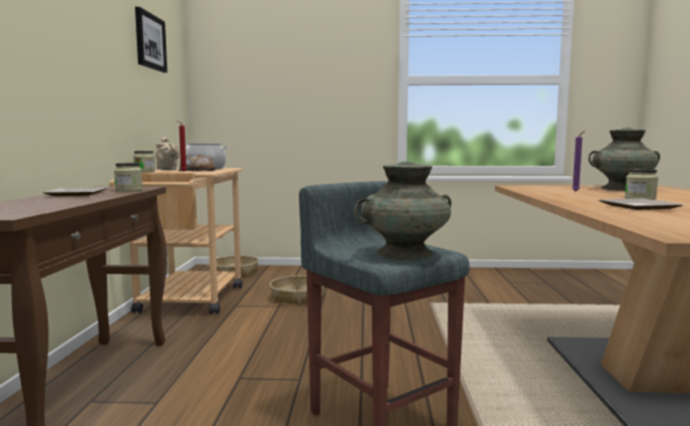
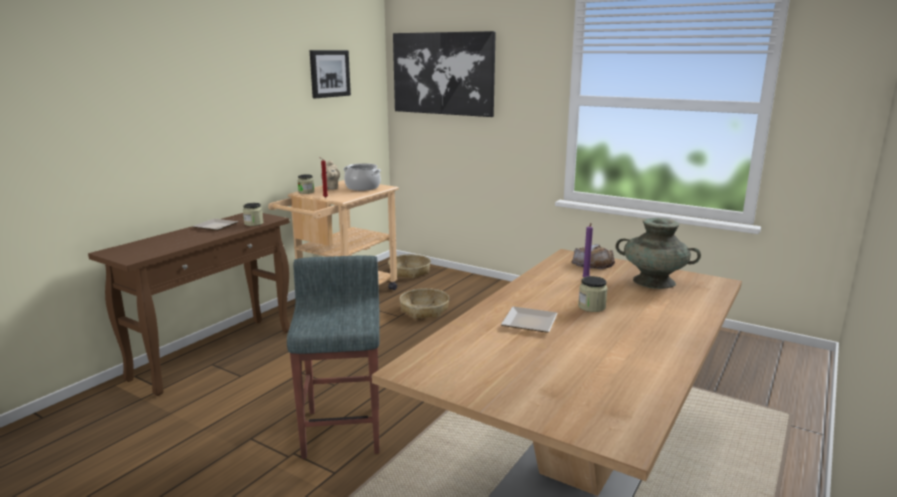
camera: 30 degrees right, 10 degrees up
(197, 171) = (343, 194): bread -> bread (593, 263)
(259, 60) = (443, 73): none -> picture
(404, 254) = (335, 323): turquoise vase -> none

